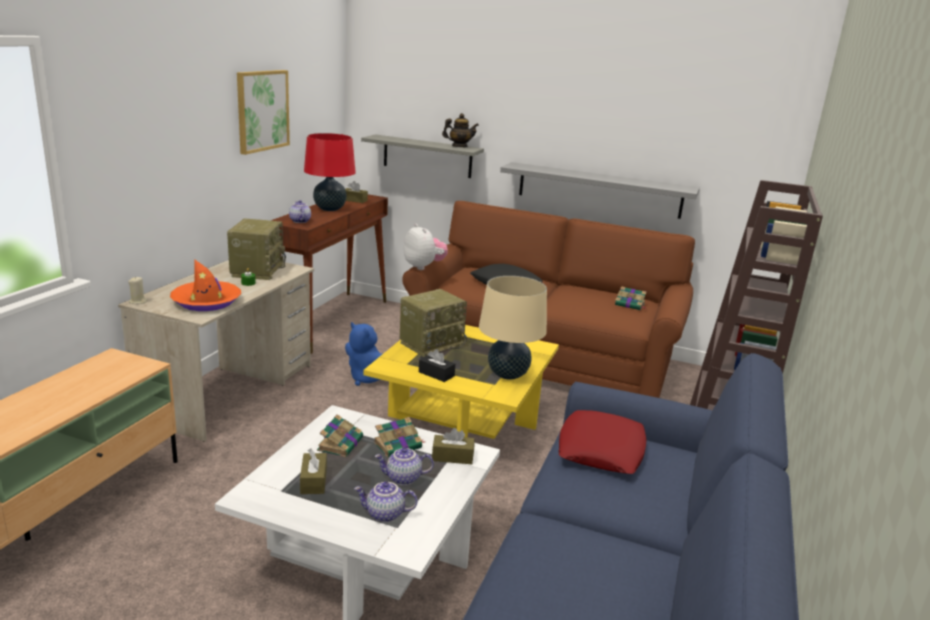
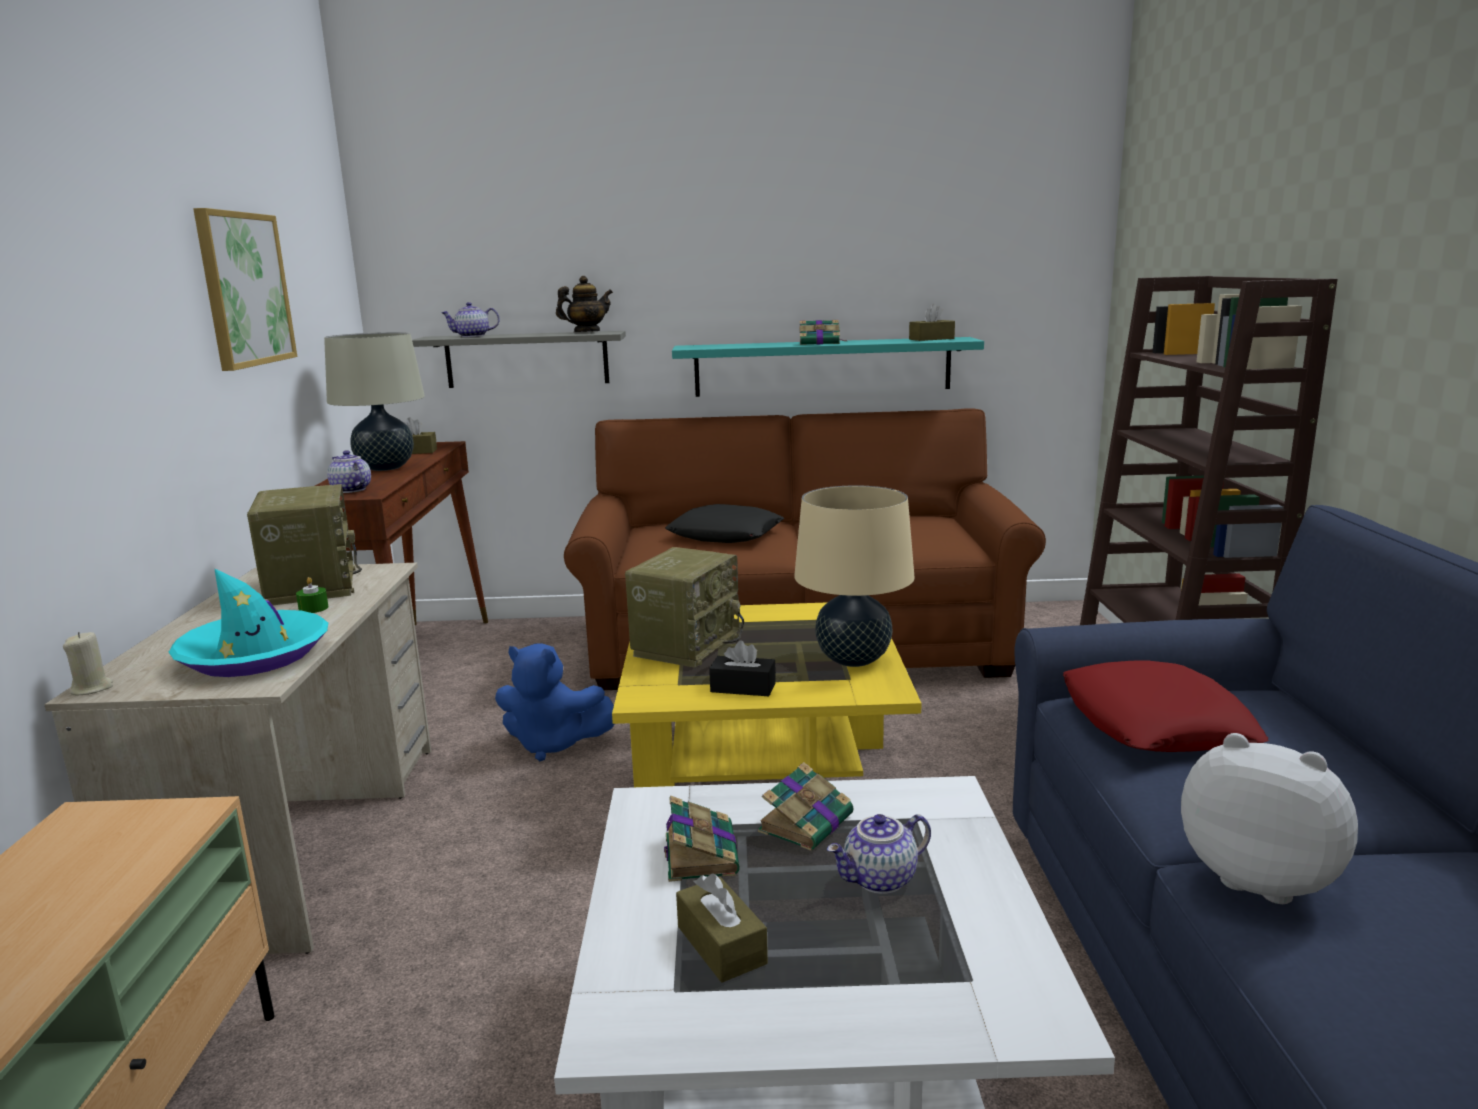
camera: 20 degrees left, 5 degrees down
(206, 302) = (255, 656): orange hat -> turquoise hat
(329, 209) = (385, 468): red table lamp -> beige table lamp
(384, 515) = (923, 963): teapot -> teapot (472, 336)
(424, 267) = (595, 530): plush toy -> plush toy (1260, 878)
(452, 457) = (918, 812): brown tissue box -> brown tissue box (931, 339)
(599, 190) = (822, 367): grey shelf -> turquoise shelf
(630, 305) = (927, 525): book -> book (820, 343)

